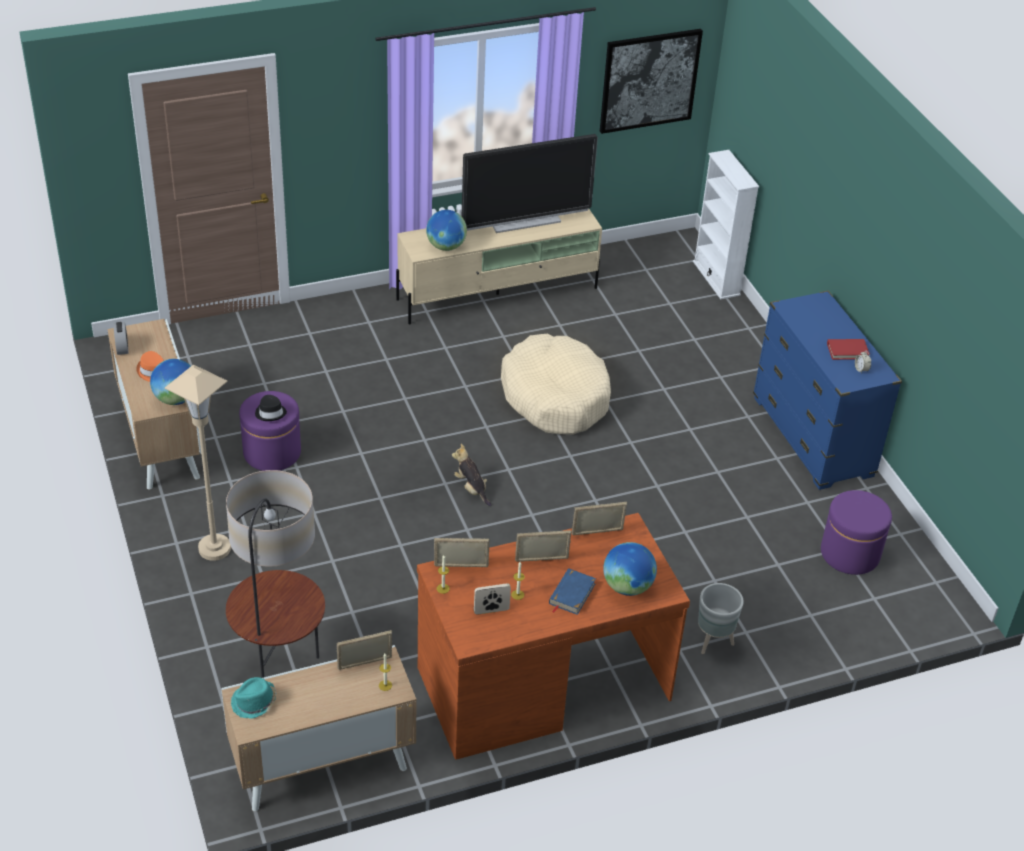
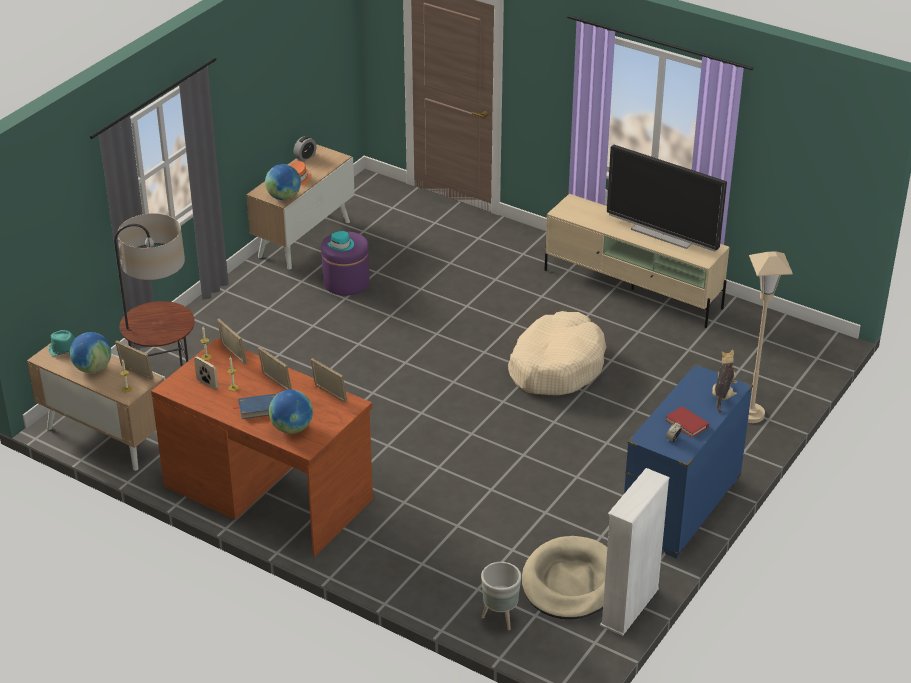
camera: 55 degrees right, 5 degrees down
(214, 548) = (237, 306): beige floor lamp -> beige floor lamp (751, 414)
(270, 413) = (341, 245): black hat -> turquoise hat
(445, 246) = (583, 217): globe -> globe (93, 368)
(471, 488) = (414, 375): plush toy -> plush toy (723, 395)
(649, 80) = (813, 164): picture -> none
(713, 641) = (394, 552): grey planter -> grey planter (501, 618)
(716, 278) = (807, 377): white bookcase -> white bookcase (629, 607)
(850, 553) = (570, 582): purple ottoman -> beige dog bed

